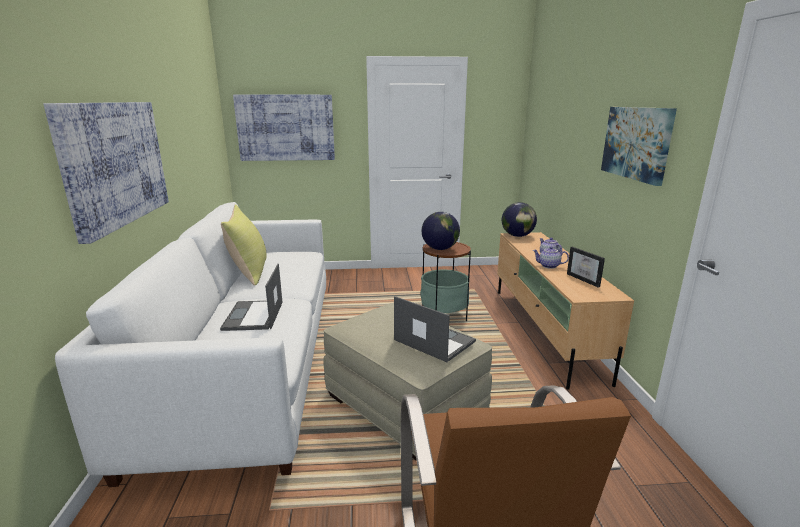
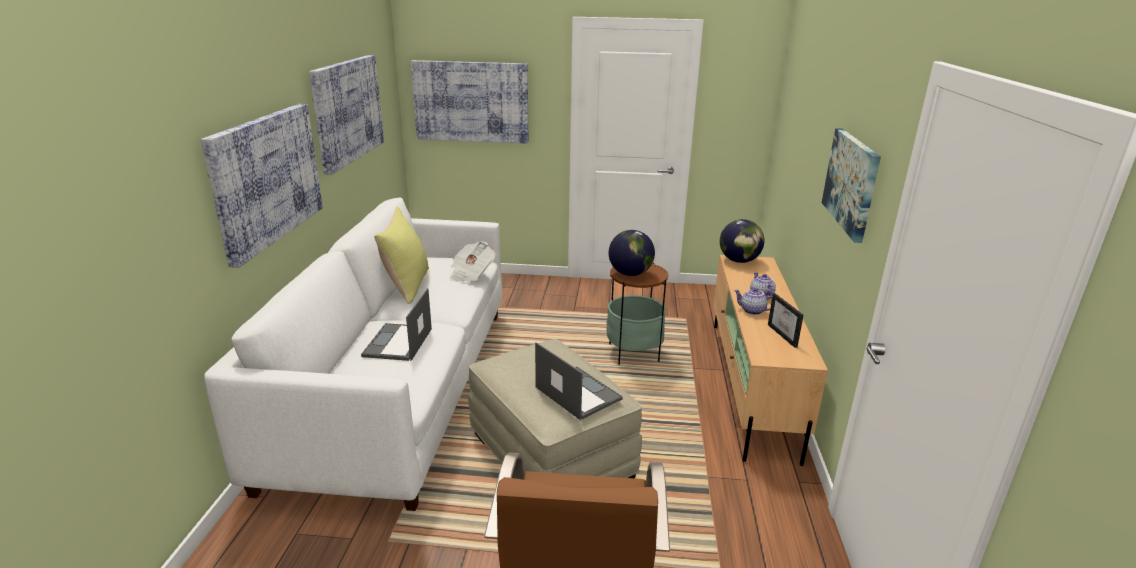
camera: 10 degrees right, 5 degrees up
(183, 123) = (346, 110): none -> picture
(304, 260) = (471, 274): none -> newspaper

